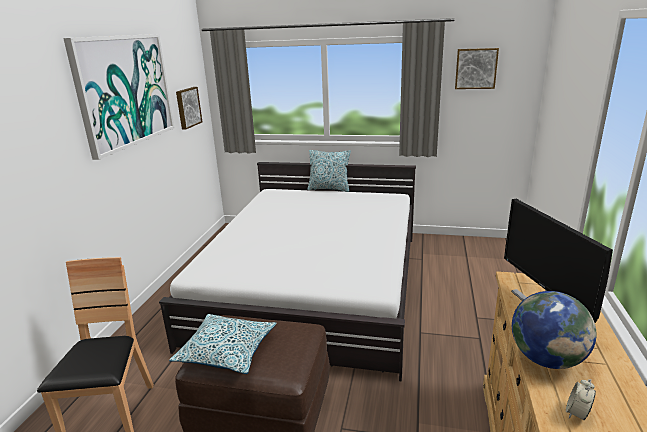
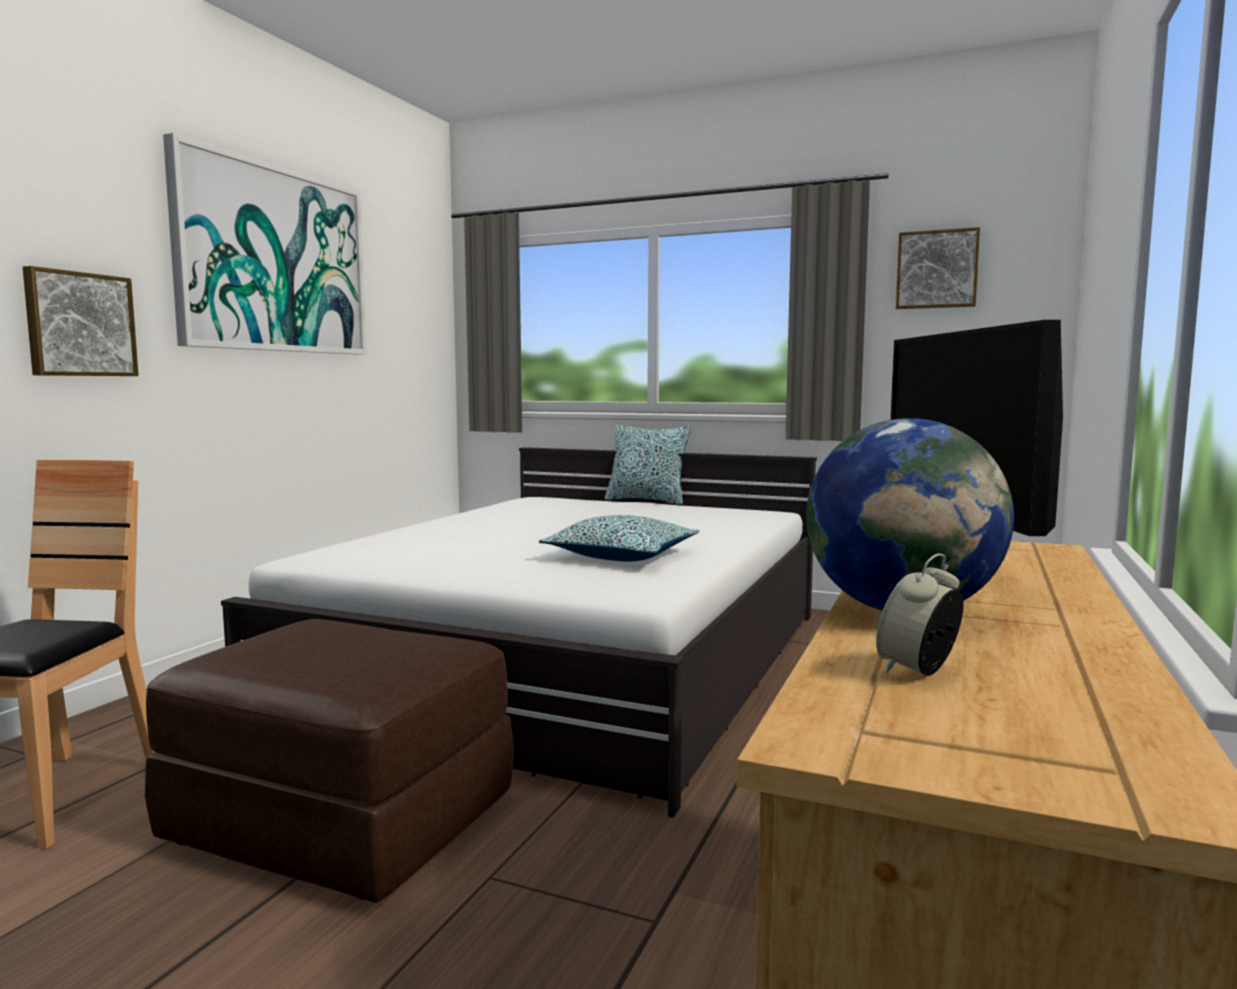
camera: 10 degrees right, 15 degrees down
(187, 107) = (405, 335): picture -> picture (79, 324)
(227, 351) = (272, 654): pillow -> pillow (621, 556)

